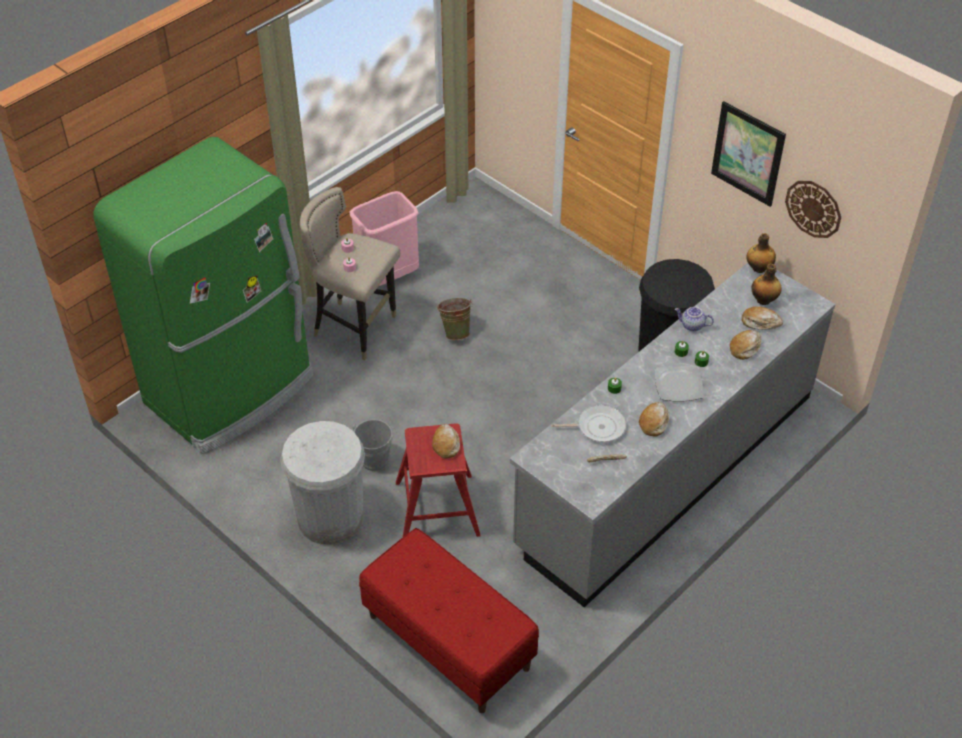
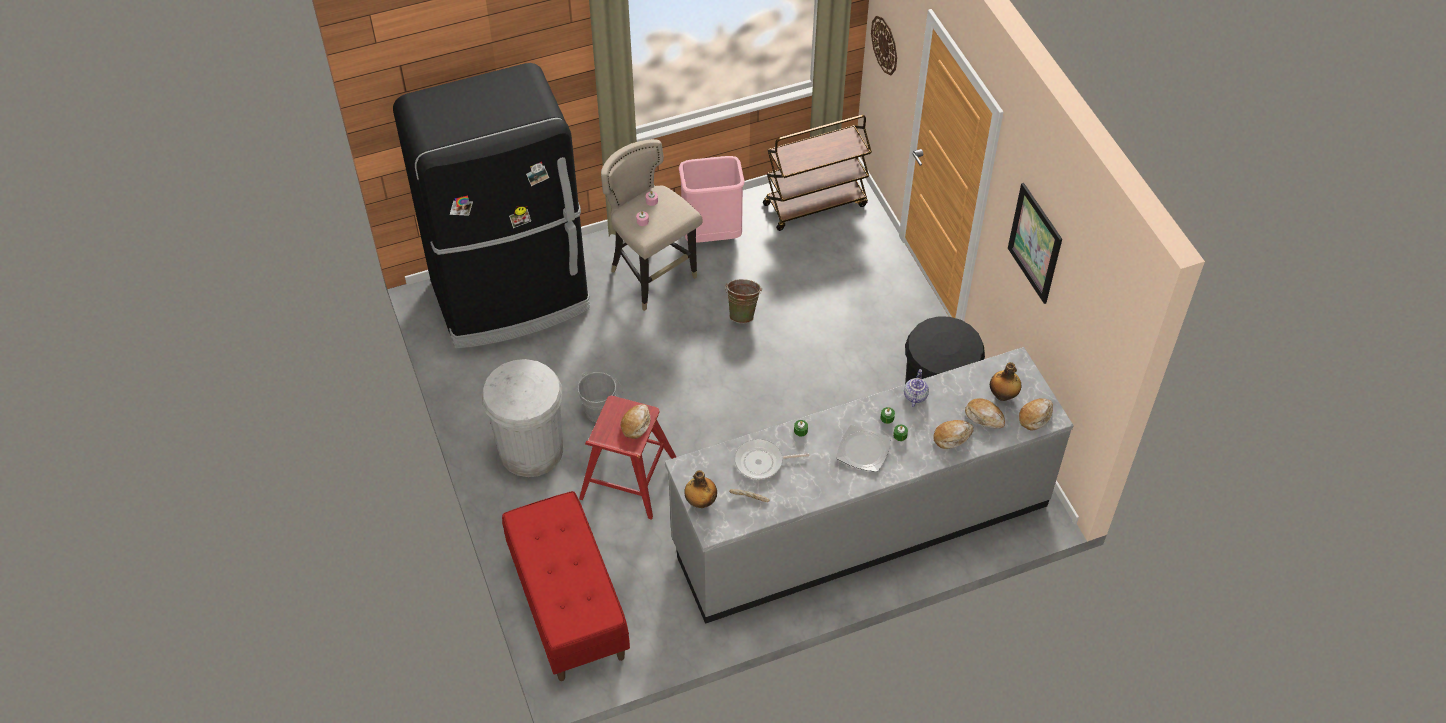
camera: 25 degrees right, 5 degrees up
(231, 390) = (512, 297): green fridge -> black fridge
(464, 222) = (815, 204): none -> brown cart
(598, 427) = (762, 462): frying pan -> frying pan turned 150 degrees clockwise
(654, 422) = (816, 477): bread -> bread (1035, 416)
(692, 326) = (914, 396): teapot -> teapot turned 60 degrees clockwise
(758, 268) = (1019, 360): bottle -> bottle (701, 501)
(813, 208) = (1074, 322): wall clock -> wall clock (885, 45)

